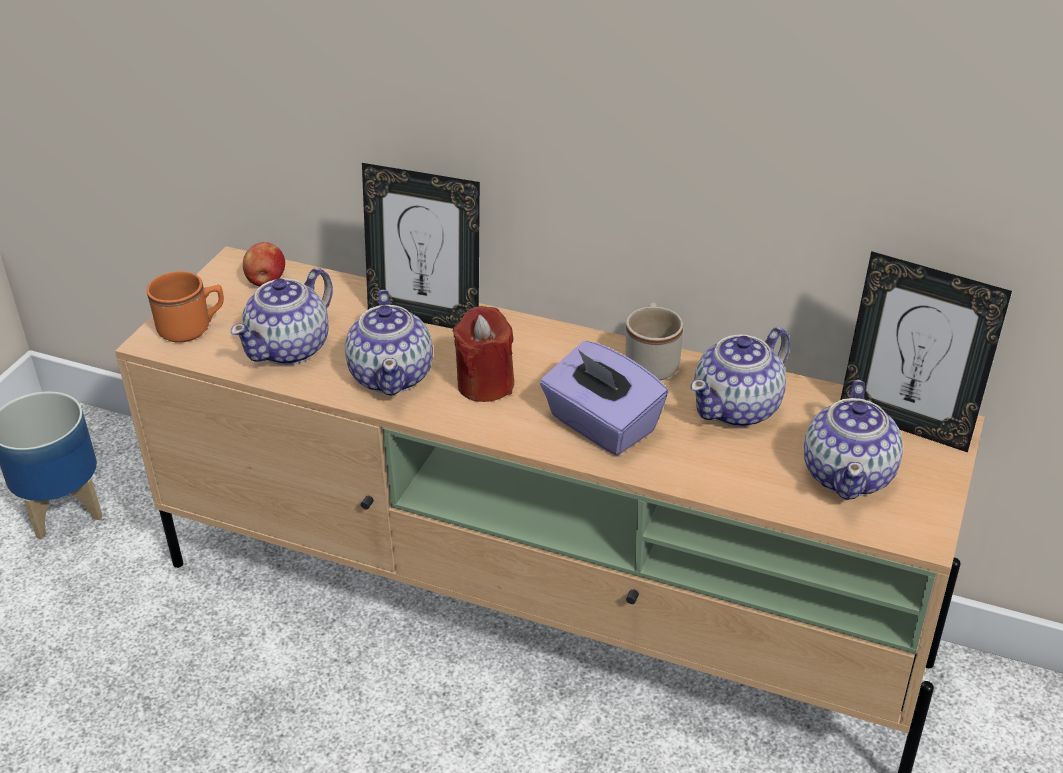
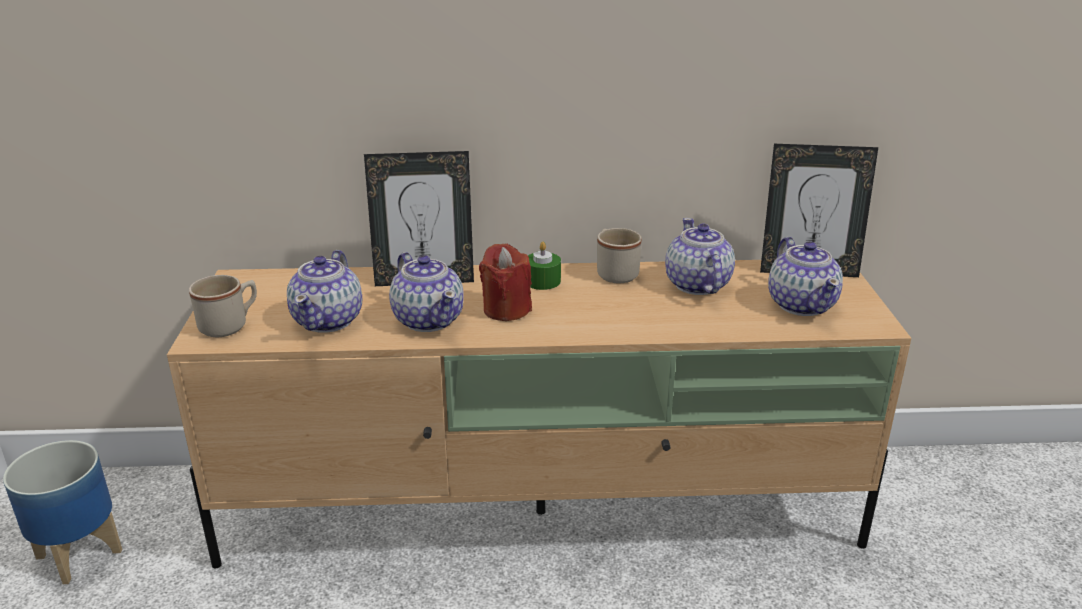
camera: 25 degrees left, 10 degrees down
(192, 328) = (230, 325): orange mug -> beige mug
(266, 281) = (272, 284): apple -> none
(556, 352) = (542, 281): none -> green candle
(601, 425) = (613, 315): purple tissue box -> none
(738, 408) = (697, 285): teapot -> teapot turned 150 degrees clockwise

